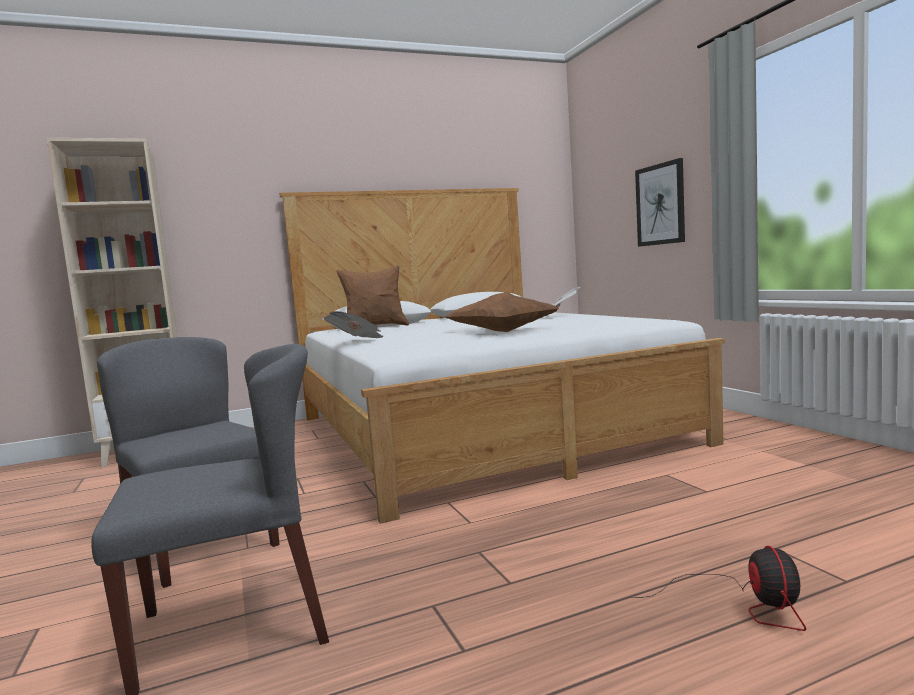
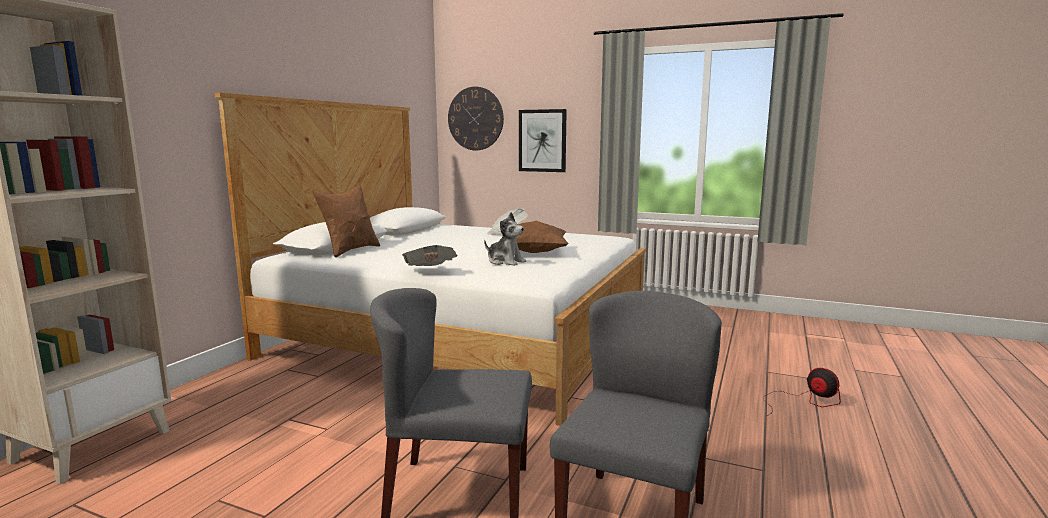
camera: 45 degrees left, 5 degrees up
(433, 336) = (505, 262): none -> plush toy
(601, 190) = (475, 118): none -> wall clock

